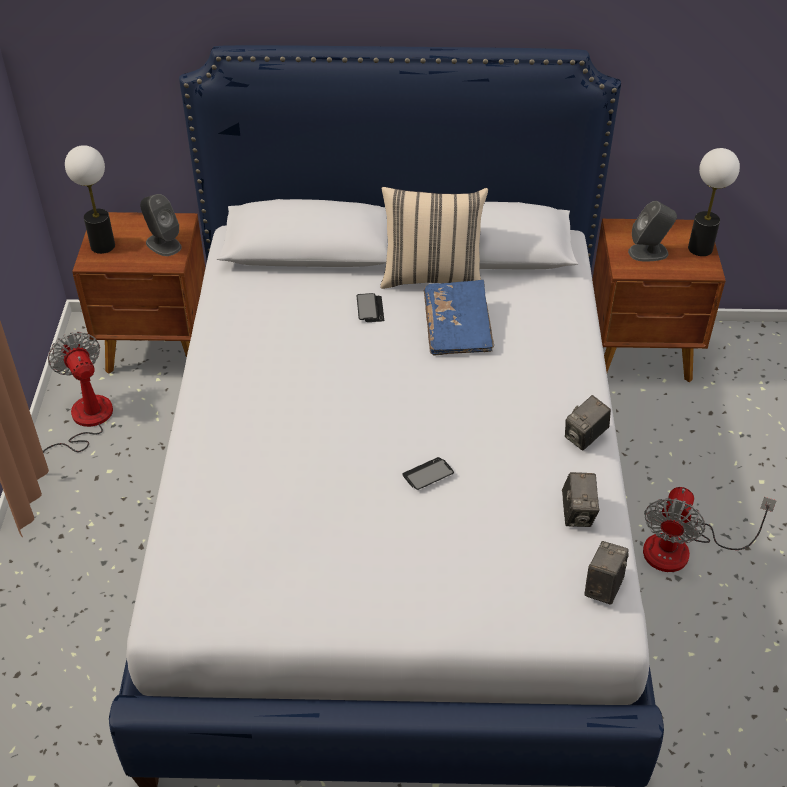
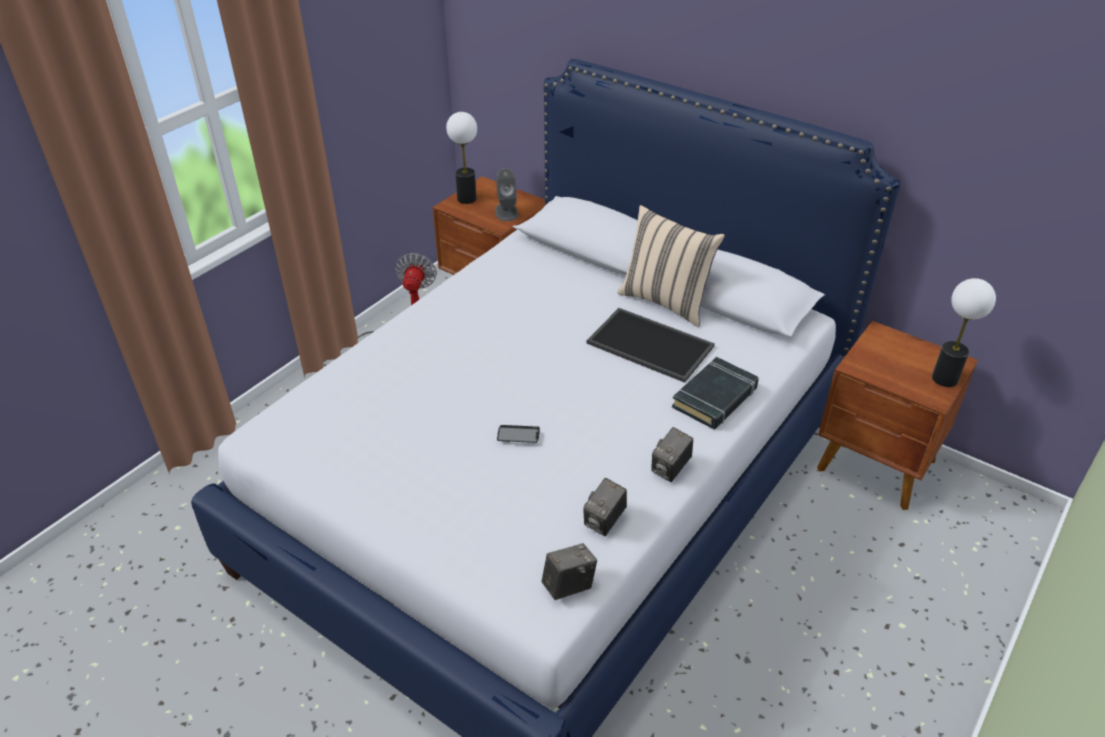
camera: 35 degrees right, 5 degrees down
(370, 309) = (595, 304): phone -> none
(457, 329) = (648, 345): blue book -> tray
(560, 353) = (715, 398): none -> black book
(585, 437) = (670, 469): camera -> camera turned 45 degrees counterclockwise
(649, 252) = (890, 362): grey speaker -> none
(682, 549) = (772, 640): fan -> none

